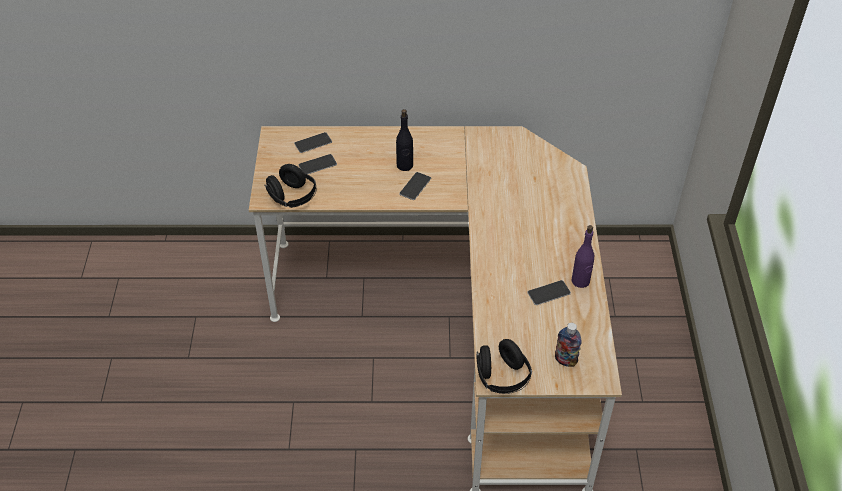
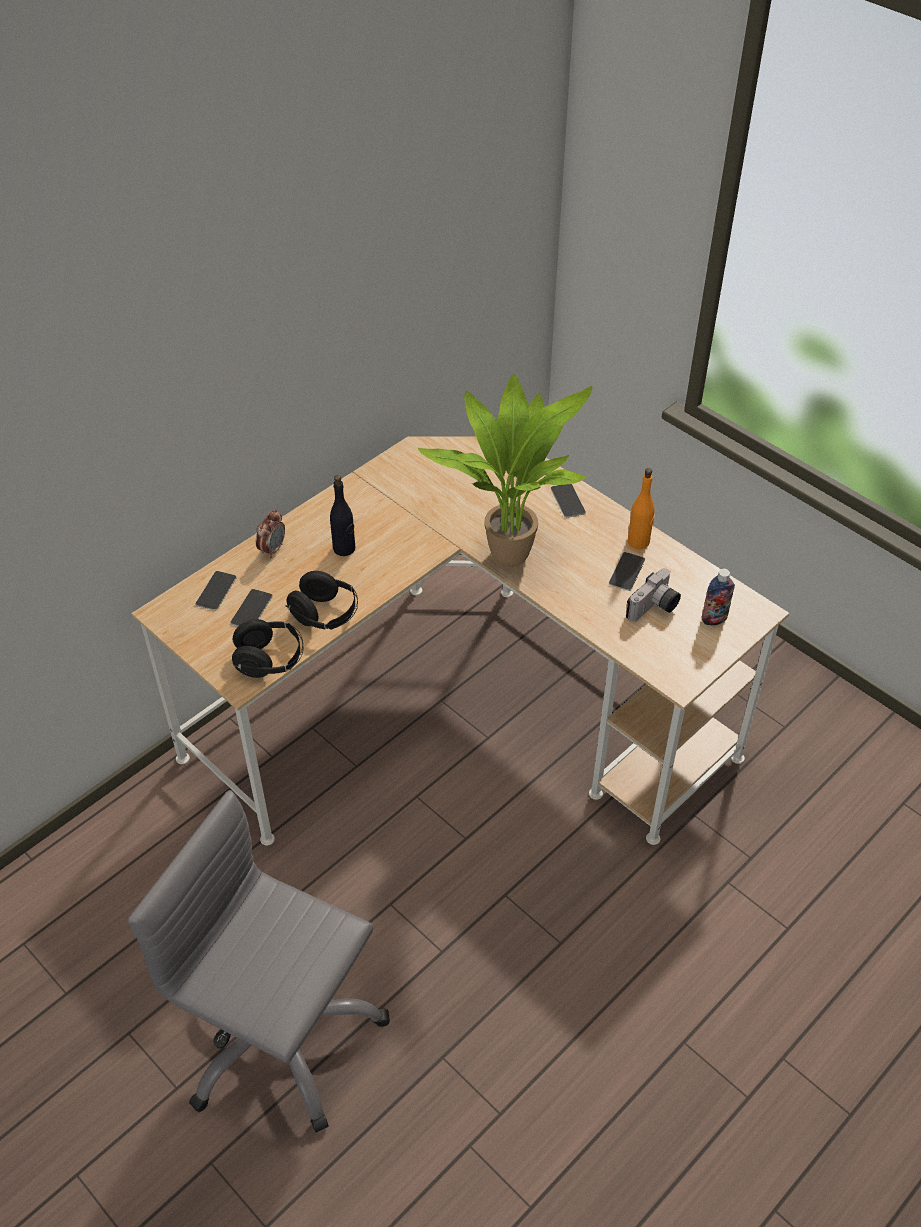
camera: 45 degrees left, 0 degrees up
(169, 419) = (280, 1035): none -> grey office chair
(367, 140) = (272, 549): none -> alarm clock
(415, 186) = (381, 561): phone -> phone (568, 500)
(493, 231) = (509, 552): none -> potted plant
(502, 377) = (685, 675): black headphones -> black headphones (325, 615)
(536, 326) = (654, 608): none -> camera
(580, 281) = (638, 542): purple bottle -> orange bottle

